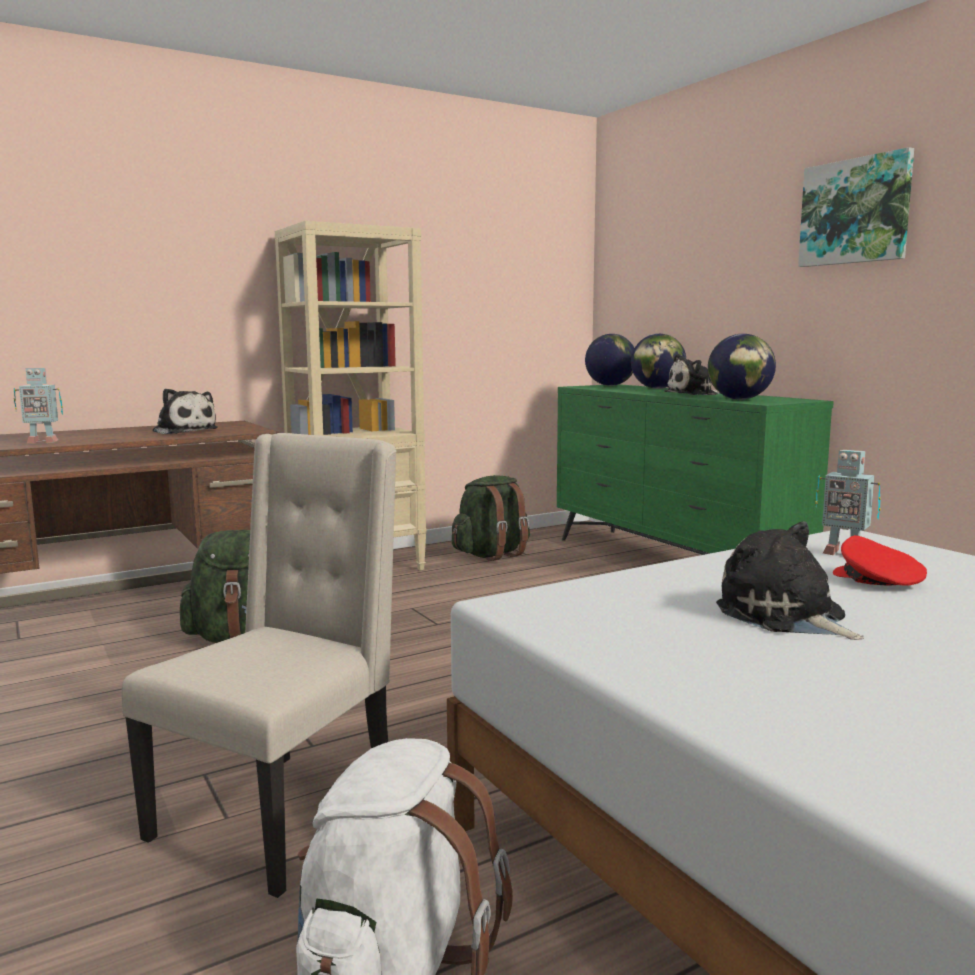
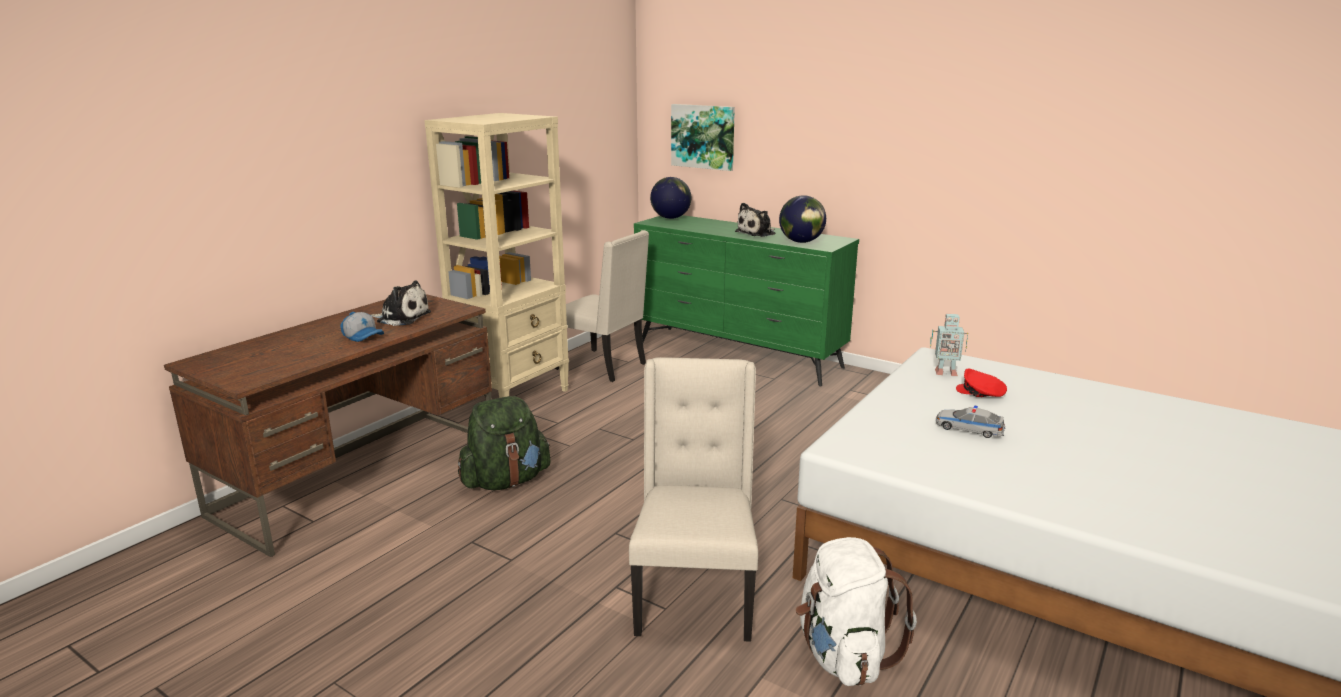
camera: 25 degrees left, 10 degrees up
(42, 442) = (311, 353): toy robot -> none
(116, 437) = (363, 336): none -> cap
(492, 554) = (603, 366): green backpack -> beige chair
(657, 388) = (715, 222): globe -> none
(785, 616) = (969, 429): plush toy -> toy car
(855, 211) = (873, 108): picture -> picture (703, 136)

